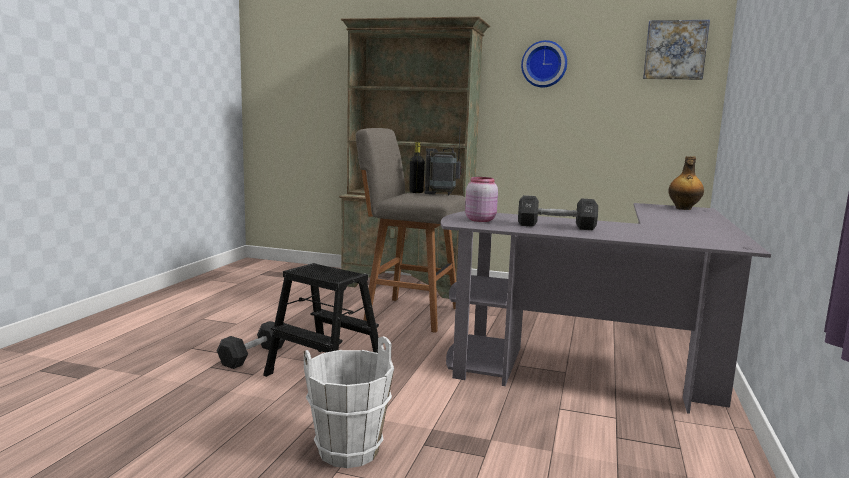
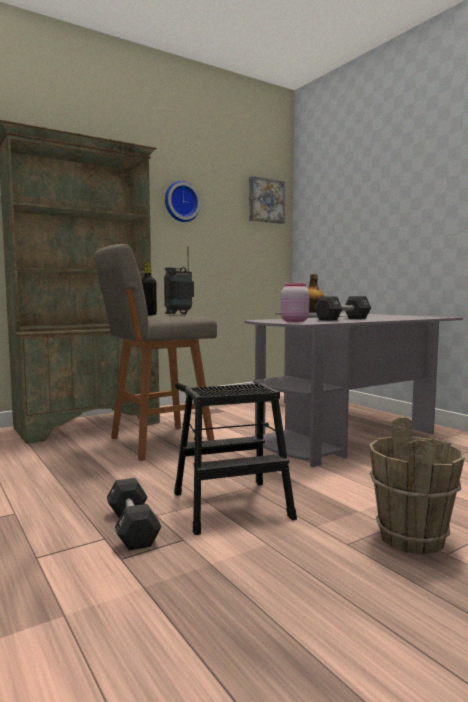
camera: 50 degrees left, 5 degrees down
(349, 451) = (412, 538): white bucket -> brown bucket

